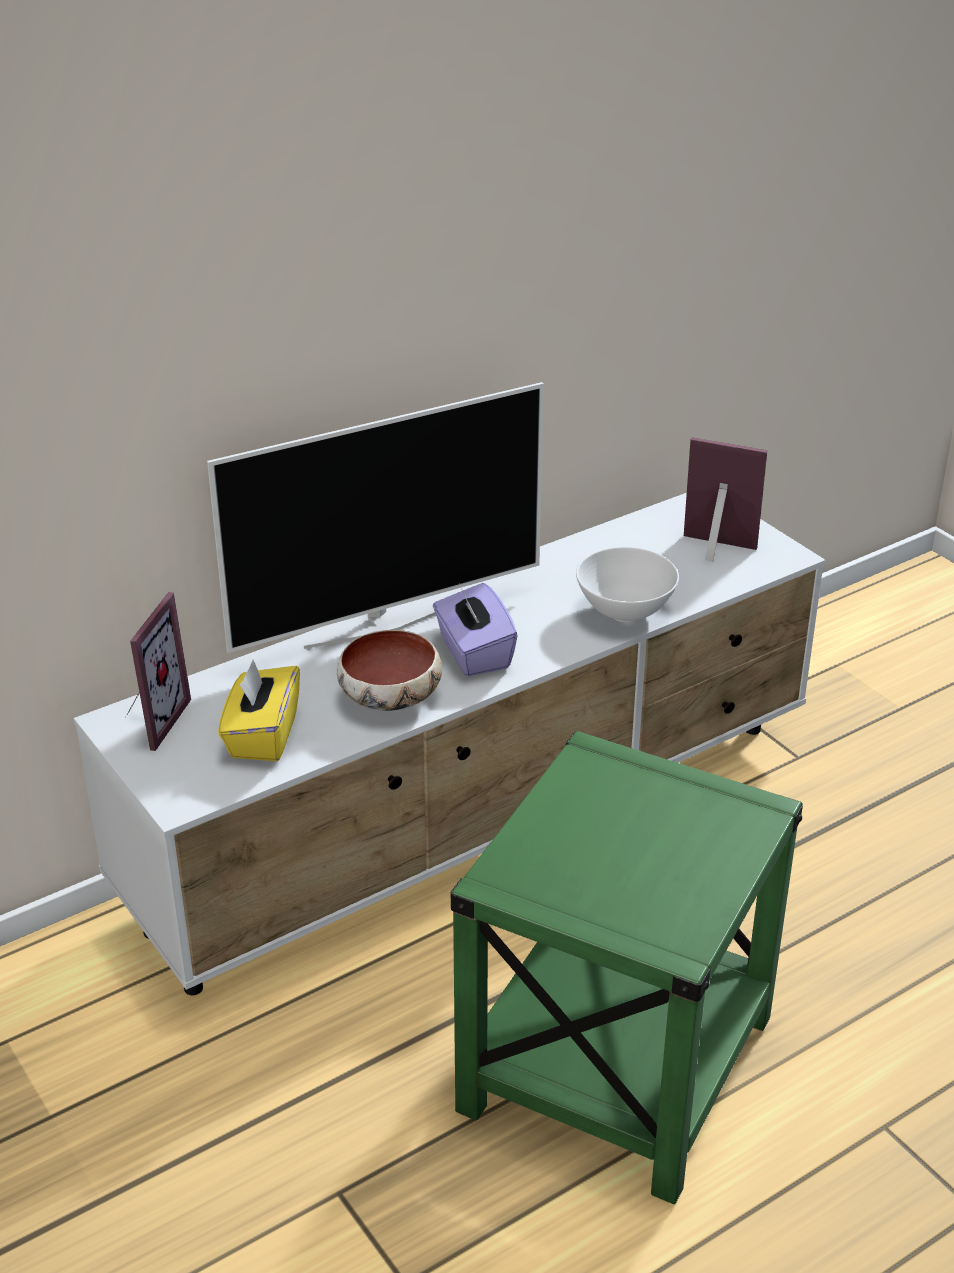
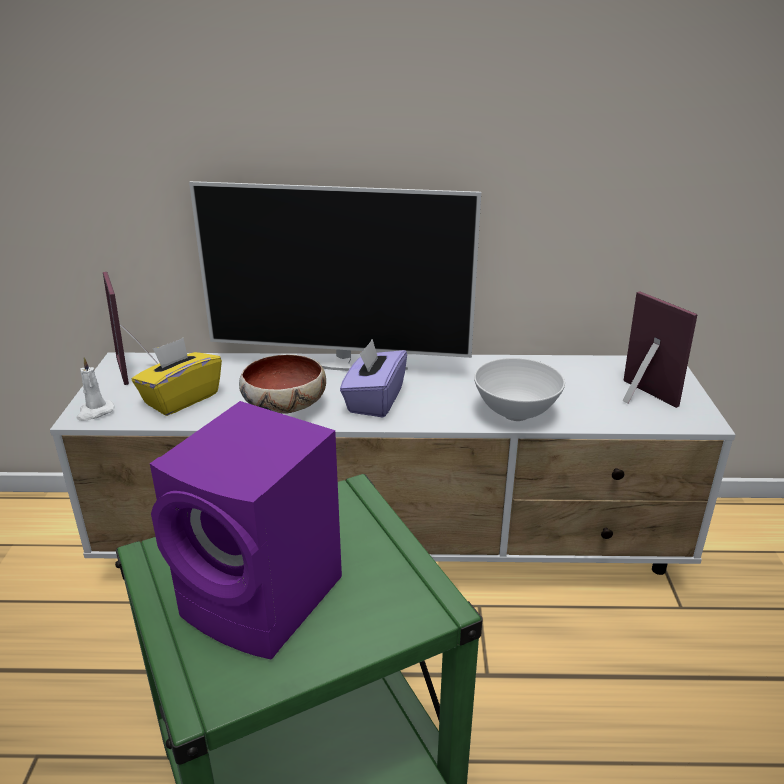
camera: 35 degrees right, 5 degrees down
(150, 720) = (139, 367): picture frame -> picture frame turned 105 degrees clockwise
(186, 792) = (95, 412): none -> white candle
(636, 867) = (266, 600): none -> purple speaker

